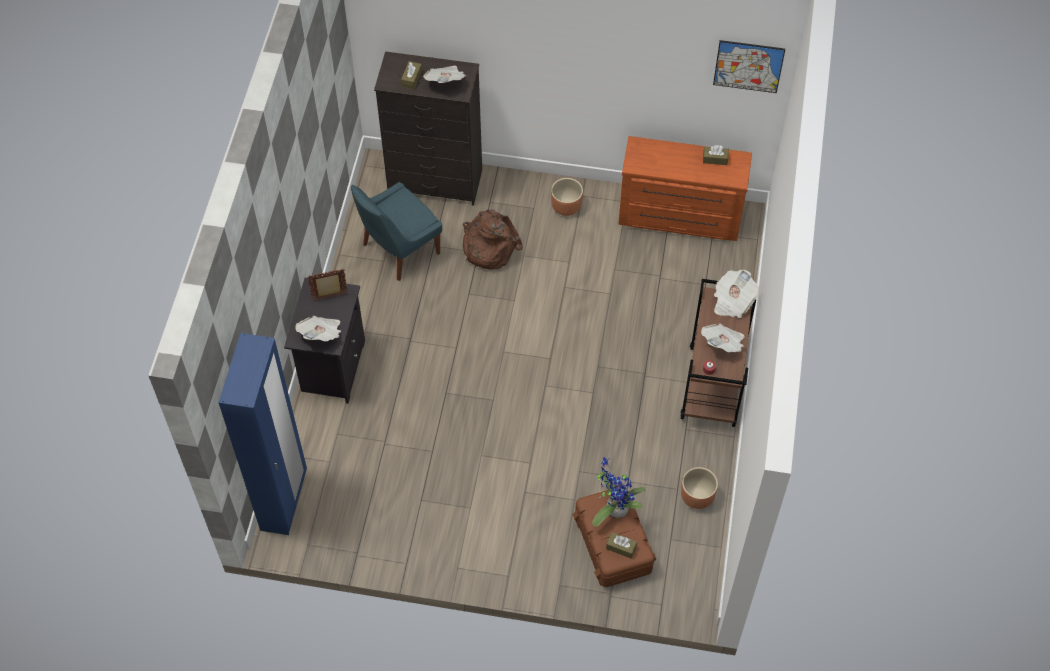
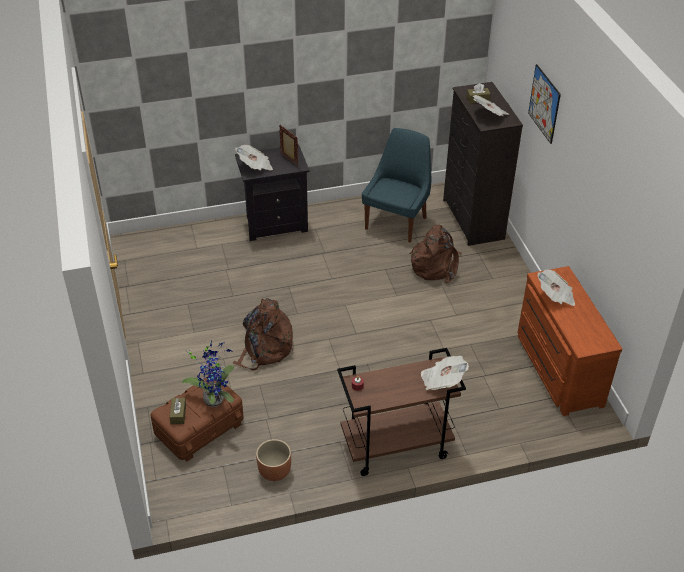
camera: 65 degrees right, 15 degrees down
(284, 501) = (154, 238): blue wardrobe -> none
(398, 250) = (397, 222): blue chair -> blue chair turned 90 degrees clockwise
(530, 448) = (265, 349): none -> brown backpack
(566, 207) = (509, 296): brown planter -> none
(715, 159) = (592, 326): brown tissue box -> none
(723, 344) = (391, 388): newspaper -> newspaper (555, 296)
(748, 66) = (646, 243): picture -> picture (544, 104)

